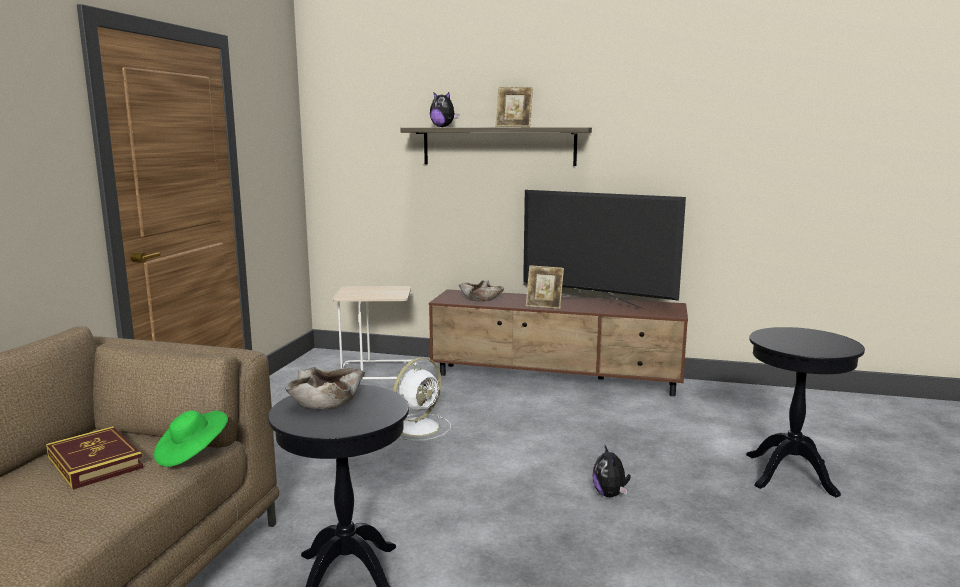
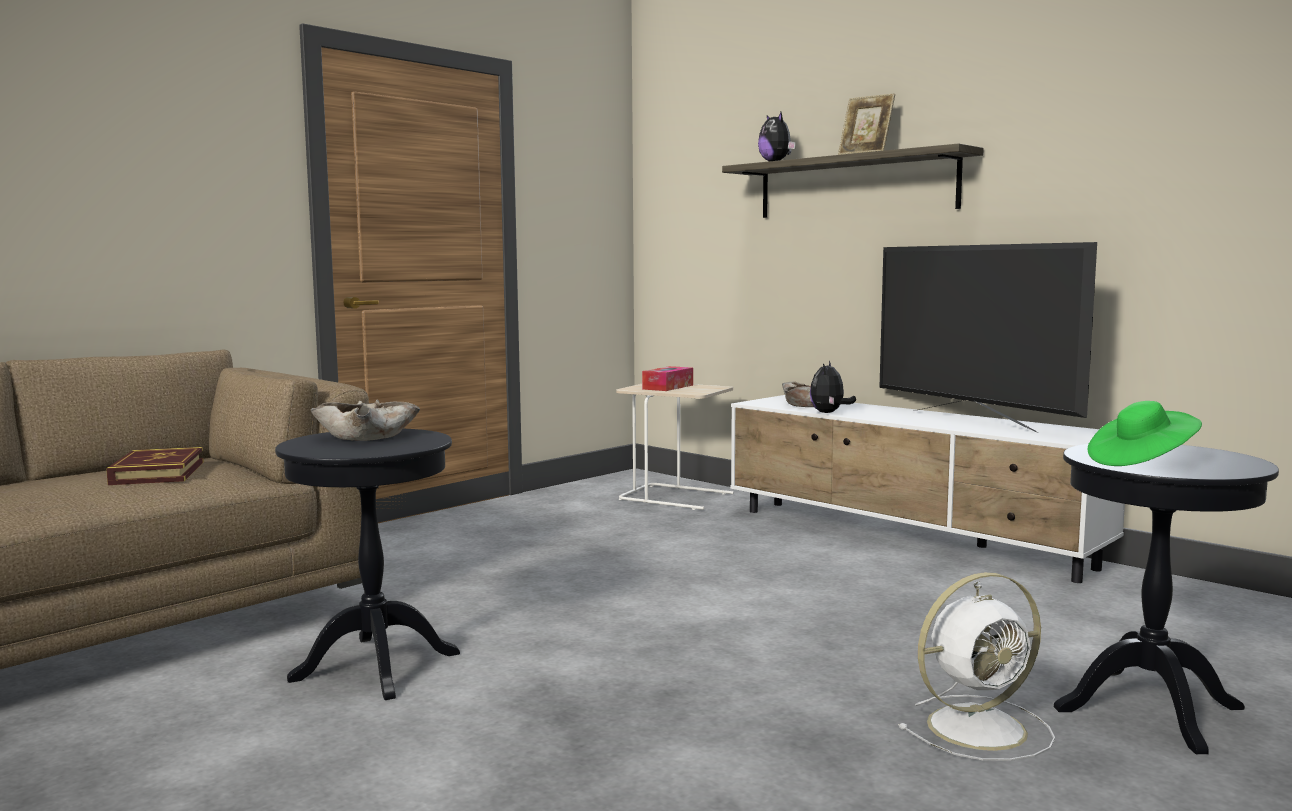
camera: 30 degrees right, 5 degrees down
(192, 453) = (239, 479): green hat -> green hat (1141, 461)
(367, 292) = (668, 387): none -> tissue box
(420, 427) = (649, 556): white fan -> white fan (980, 727)
(544, 306) = (882, 417): picture frame -> none
(556, 380) = (907, 538): brown tv stand -> white tv stand
(610, 494) = (798, 666): plush toy -> plush toy (829, 413)

